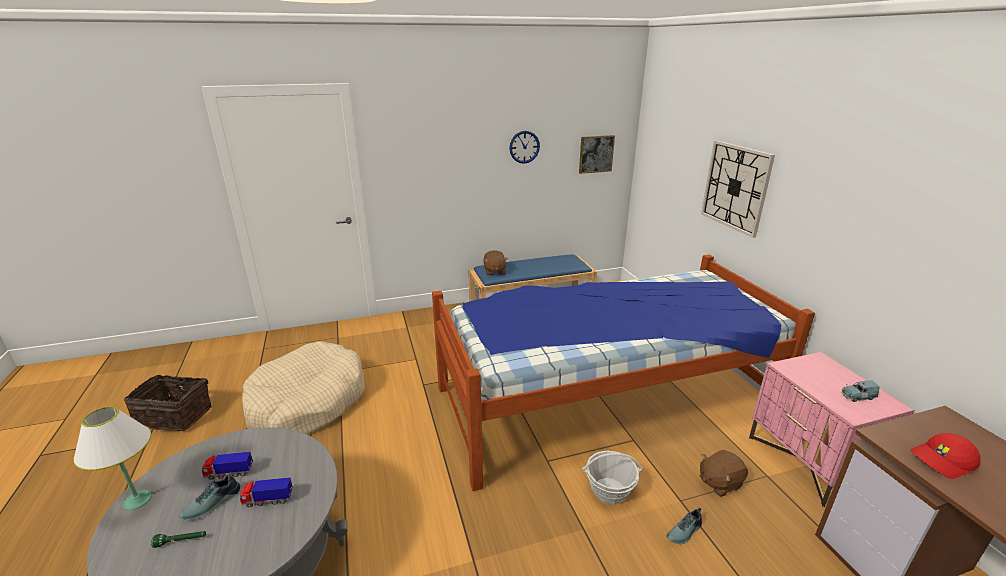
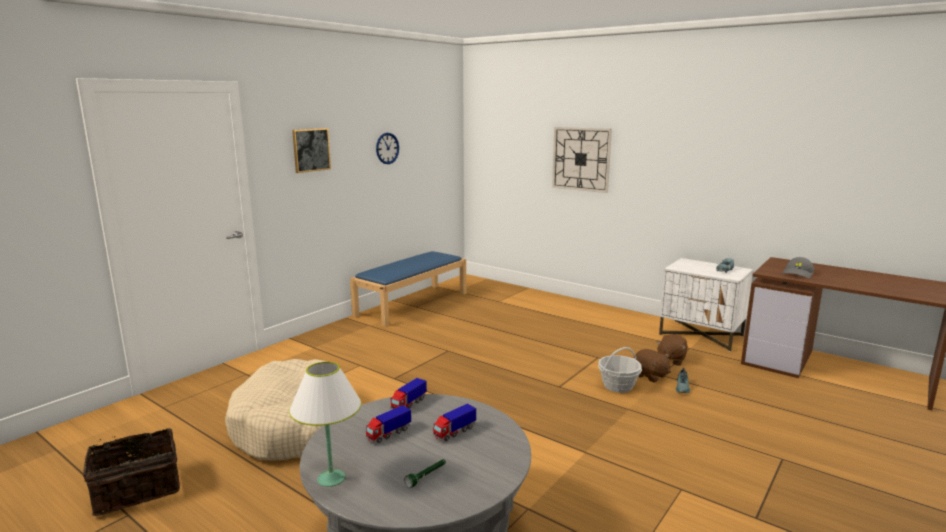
camera: 35 degrees left, 10 degrees down
(212, 504) = (411, 452): shoe -> none
(286, 445) = (408, 404): none -> toy truck
(494, 271) = (383, 273): brown plush toy -> brown plush toy (650, 376)
(596, 154) = (438, 154): picture -> picture (311, 150)
(603, 399) = (550, 343): bed -> none
(809, 463) = (701, 335): pink nightstand -> white nightstand
(943, 461) = (798, 274): red cap -> grey cap

